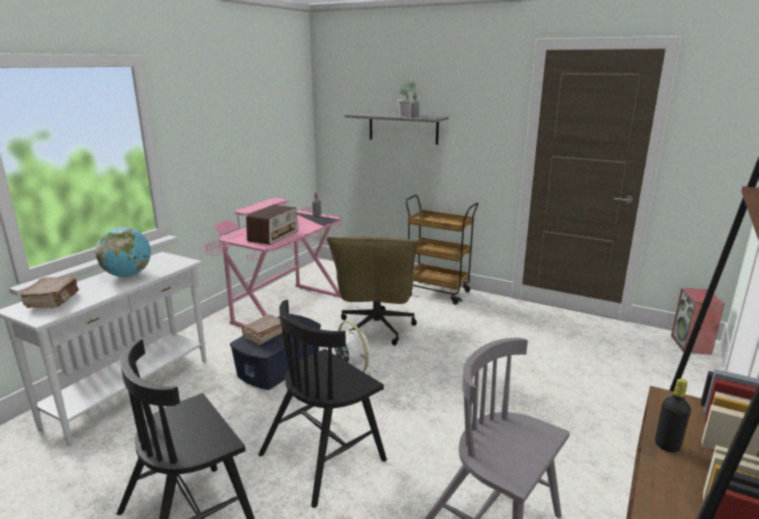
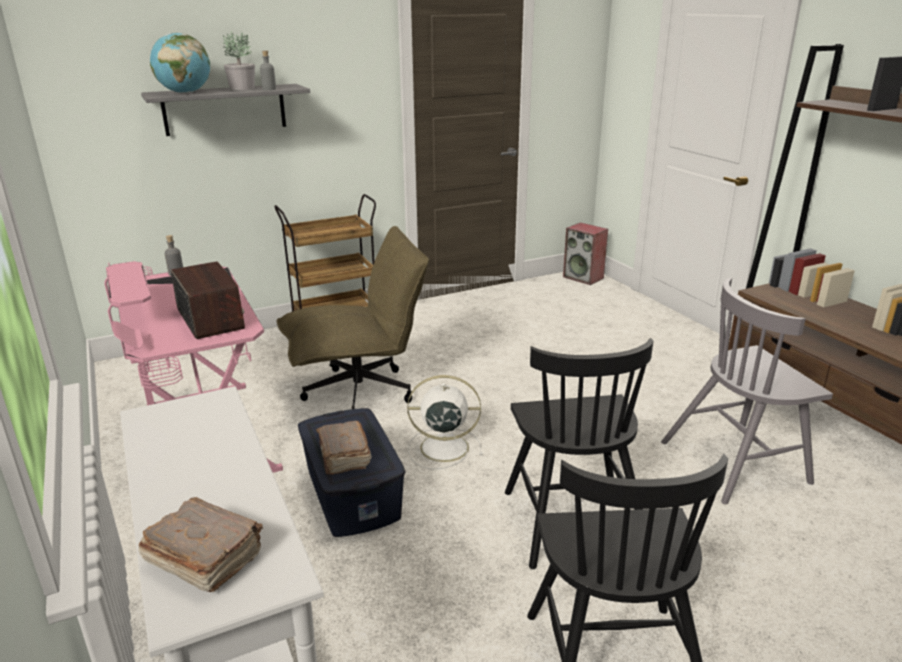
camera: 55 degrees left, 5 degrees up
(128, 275) = (195, 460): globe -> globe (185, 93)
(376, 327) = (357, 393): beige office chair -> beige office chair turned 60 degrees counterclockwise
(667, 446) = (818, 316): black bottle -> none

